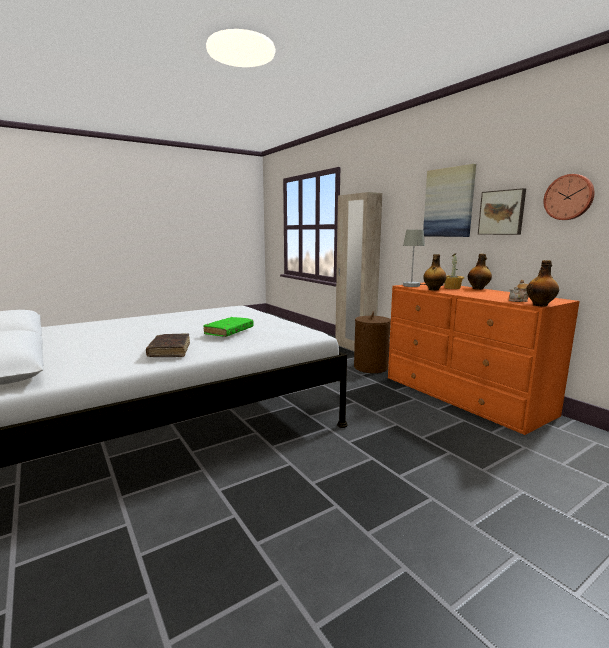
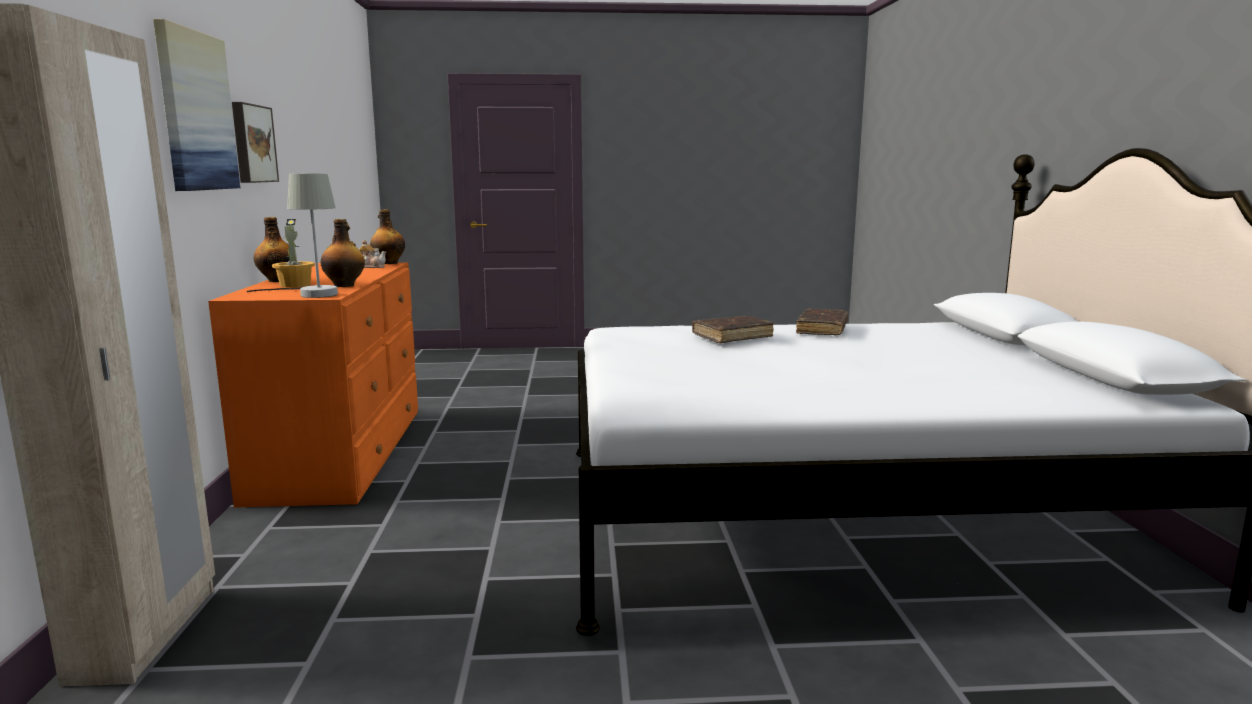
camera: 150 degrees left, 0 degrees up
(229, 331) = (732, 337): green book -> brown book
(370, 367) = (316, 538): brown laundry basket -> none
(569, 197) = (287, 130): wall clock -> none

